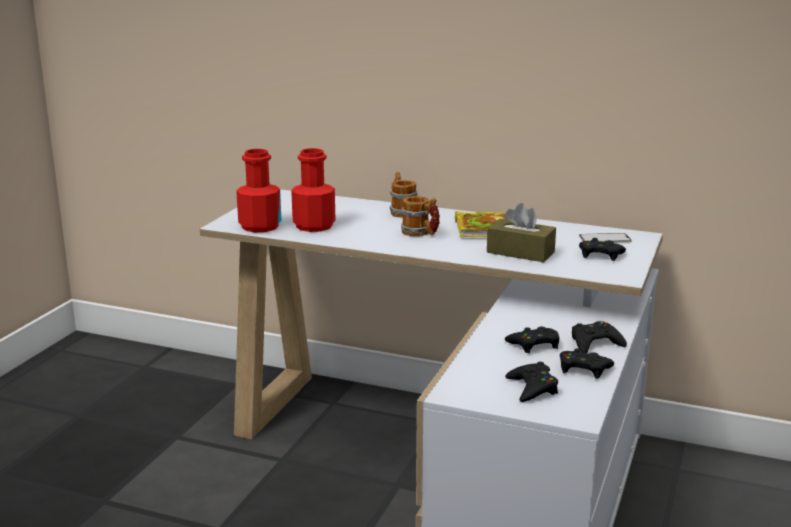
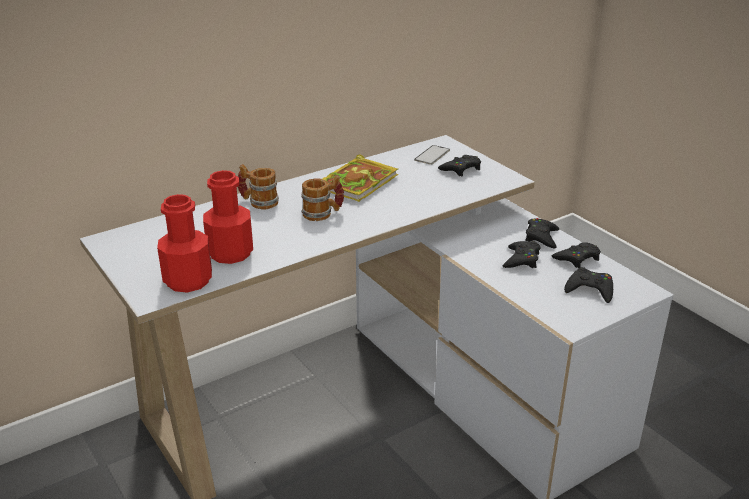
camera: 55 degrees left, 10 degrees up
(520, 252) = (419, 193): brown tissue box -> none

